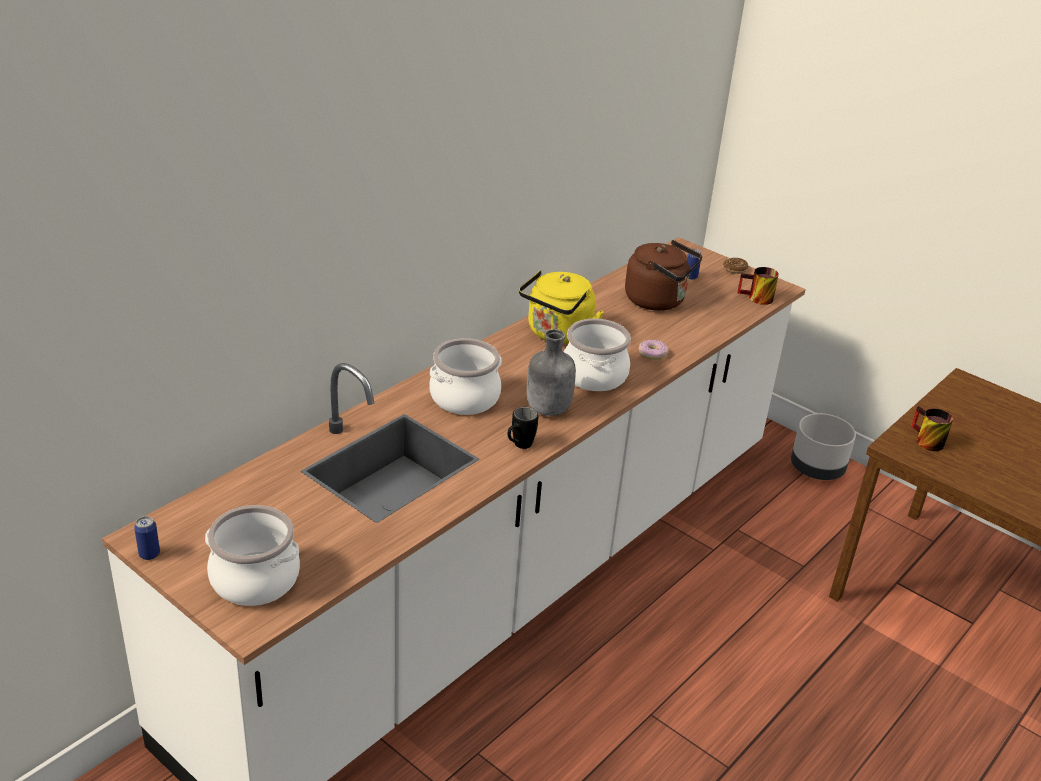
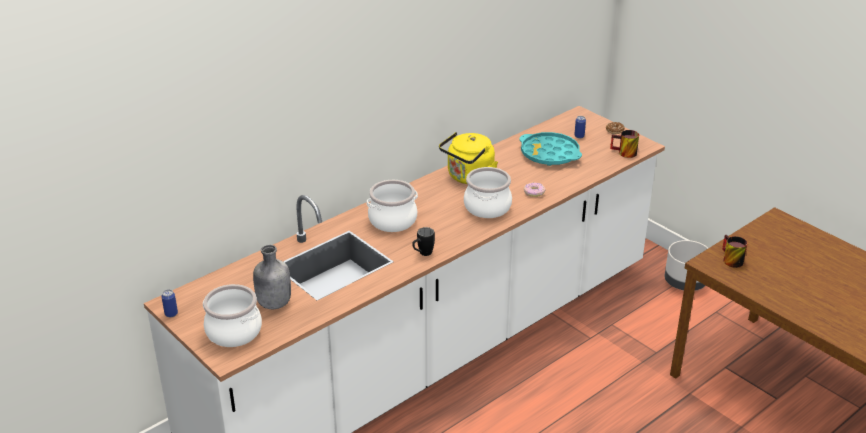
camera: 10 degrees right, 0 degrees up
(547, 410) = (448, 230): grey bottle -> grey bottle (273, 304)
(658, 301) = (549, 154): brown kettle -> turquoise tray

